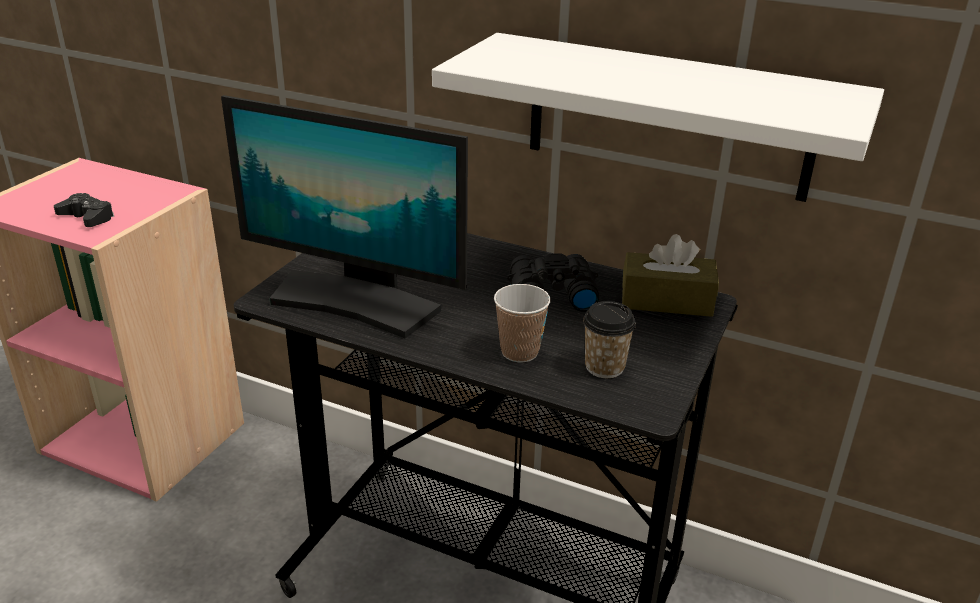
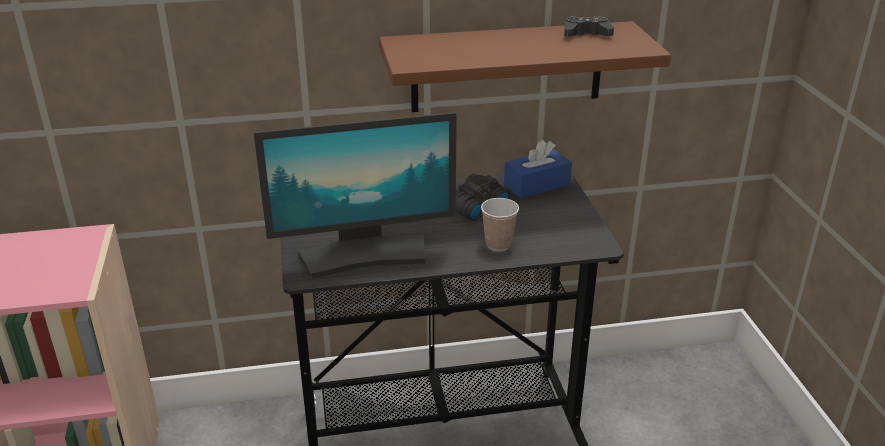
camera: 35 degrees left, 0 degrees up
(87, 217) = (43, 280): black game controller -> black game controller (586, 34)
(604, 367) = (551, 233): cup -> none
(666, 300) = (537, 184): brown tissue box -> blue tissue box
(668, 117) = (507, 67): white shelf -> brown shelf

